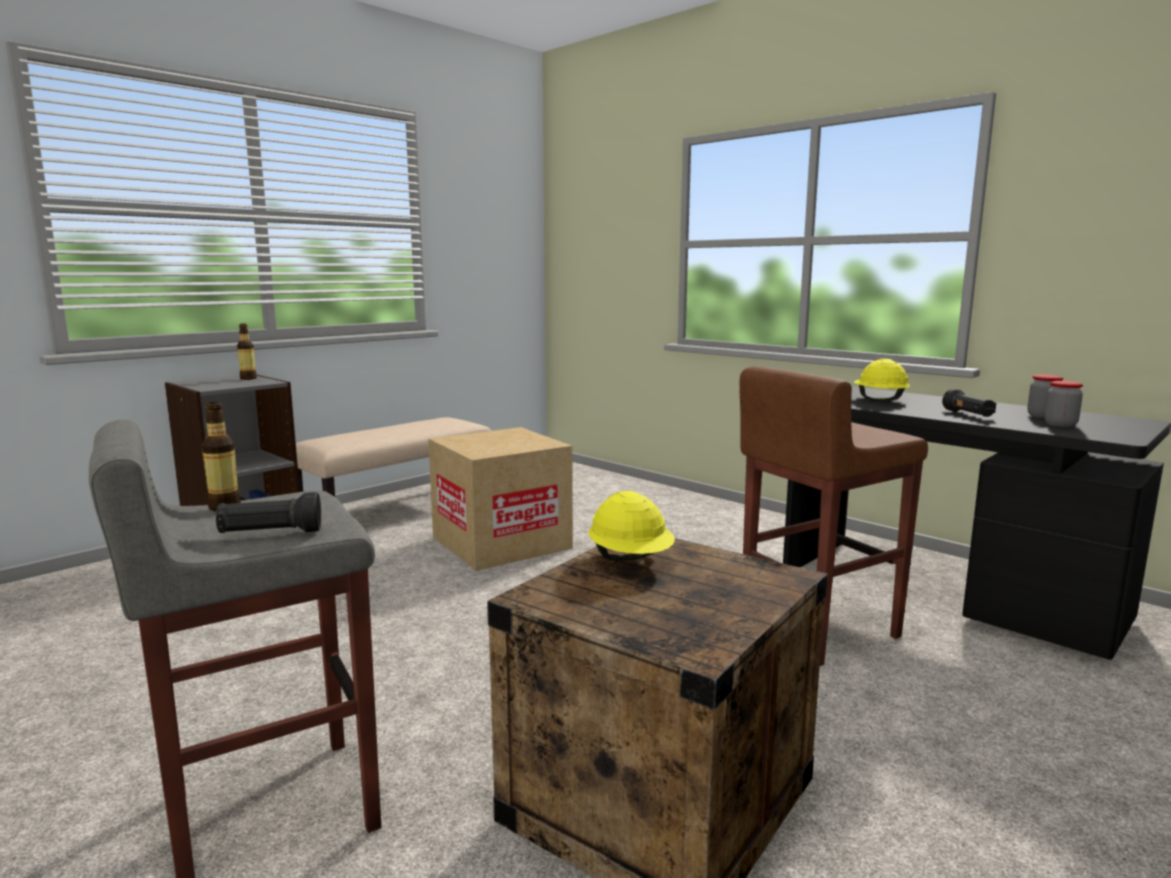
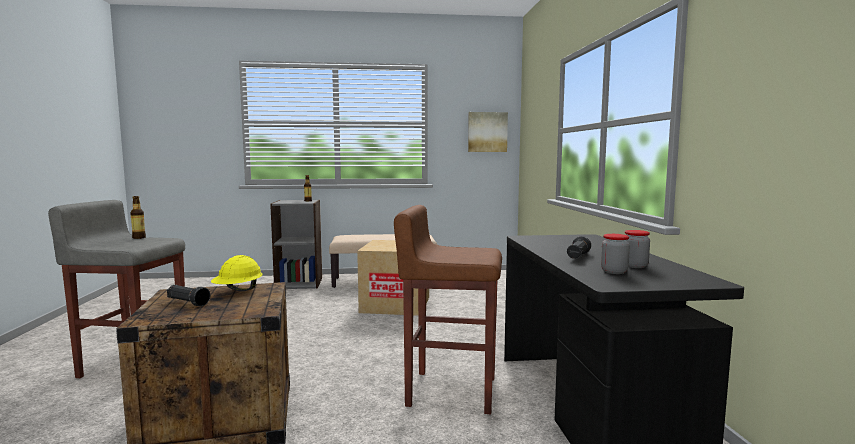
camera: 40 degrees right, 5 degrees down
(270, 533) = (115, 245): black flashlight -> black flashlight (188, 303)
(505, 239) = (487, 132): none -> picture
(879, 400) = (565, 242): yellow hard hat -> none

